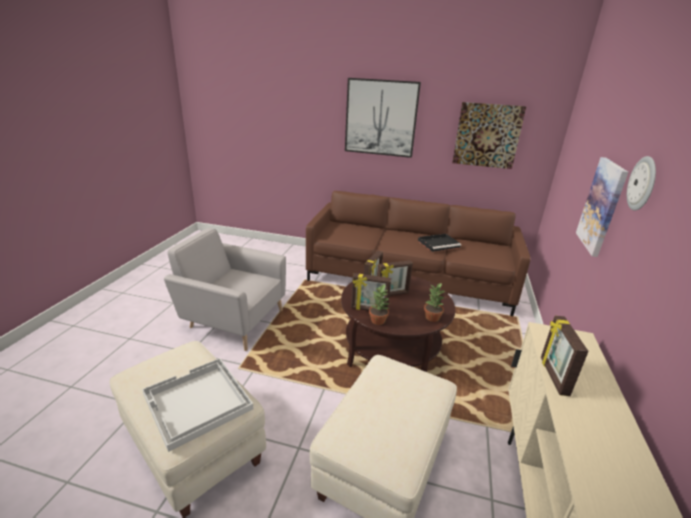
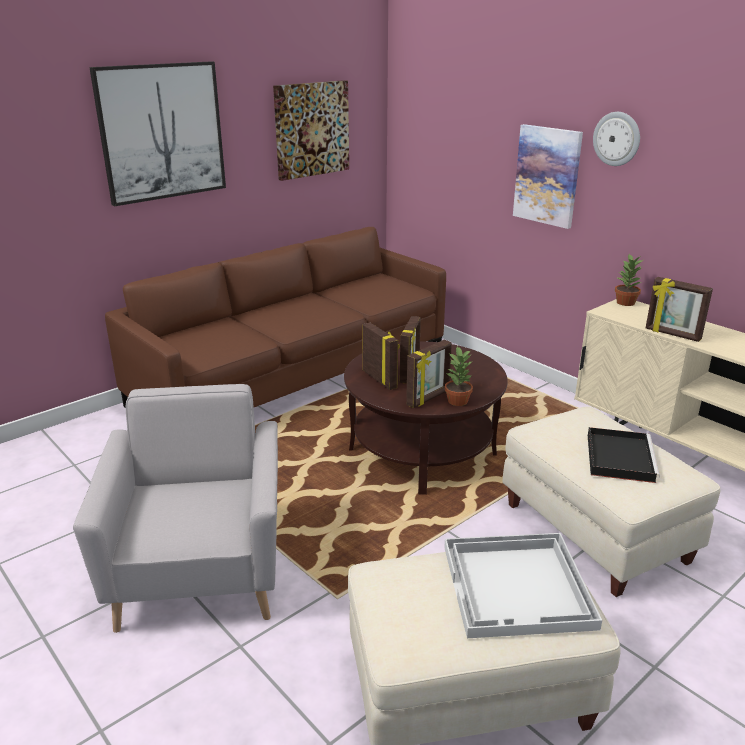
camera: 55 degrees left, 0 degrees up
(233, 320) = (200, 569): grey armchair -> grey armchair turned 120 degrees clockwise
(432, 317) = (481, 369): potted plant -> potted plant (625, 303)
(439, 244) = (330, 301): black tray -> black tray (619, 457)

